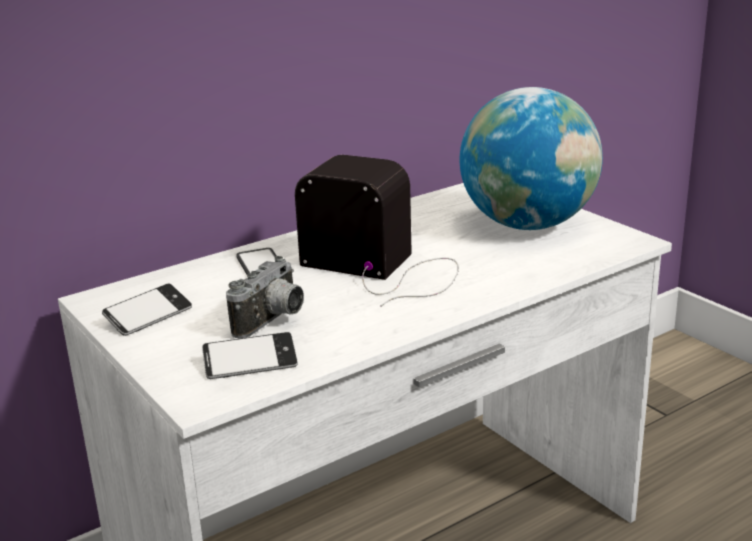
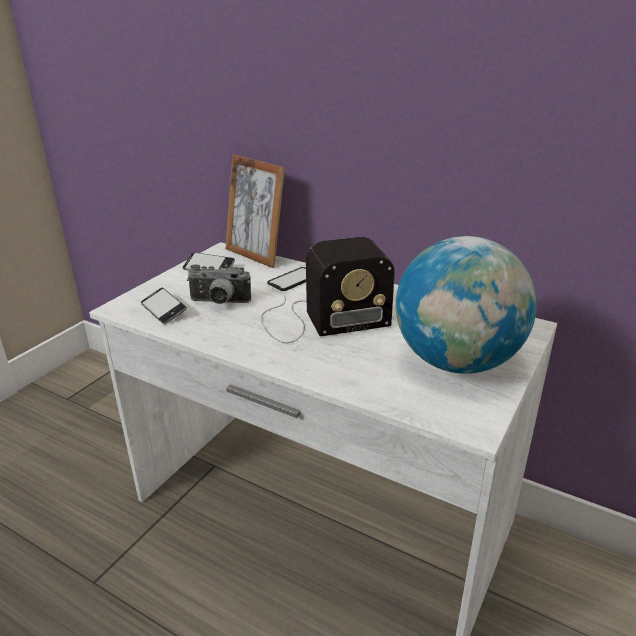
camera: 65 degrees right, 5 degrees up
(150, 278) = (256, 255): none -> picture frame
(385, 268) = (319, 320): radio -> radio turned 75 degrees clockwise

